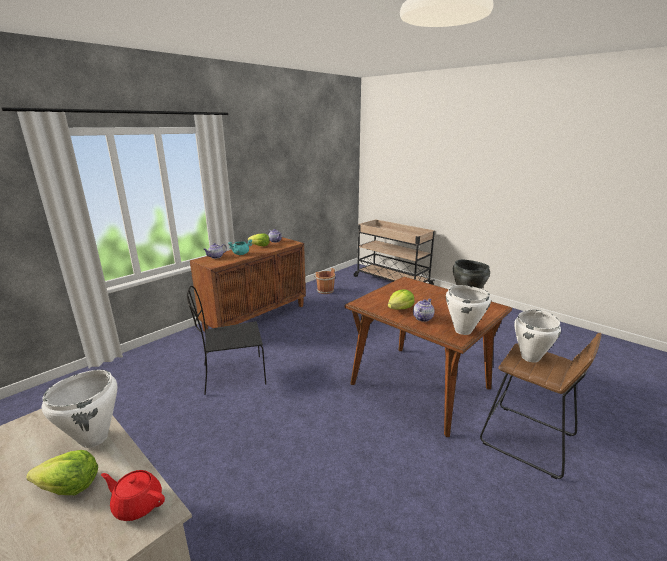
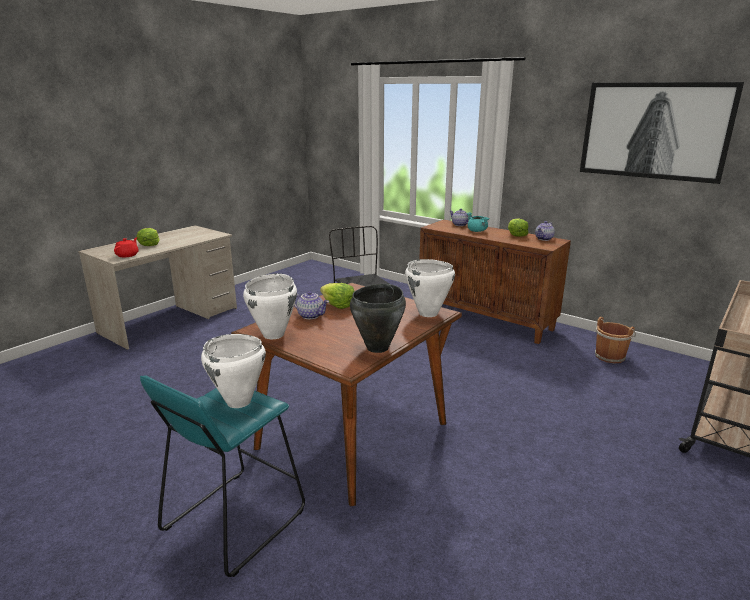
camera: 85 degrees right, 0 degrees up
(95, 439) = (182, 242): white cooking pot -> white cooking pot (428, 313)
(297, 159) = (654, 131): none -> picture
(527, 440) = (234, 520): brown stool -> turquoise stool

